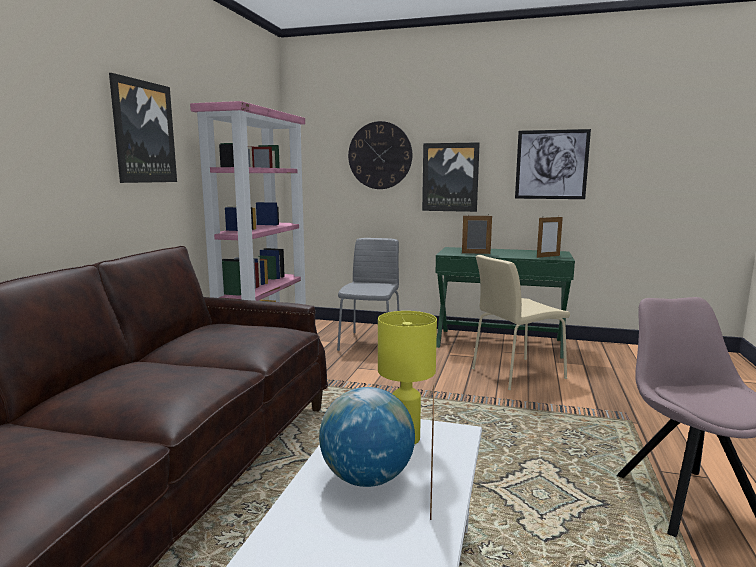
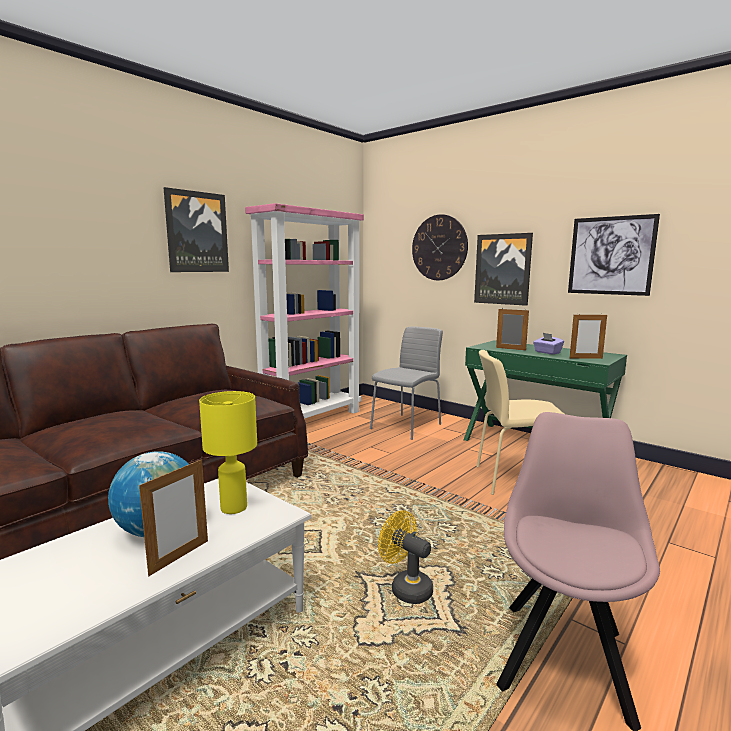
camera: 25 degrees right, 0 degrees up
(510, 254) = (547, 352): none -> purple tissue box
(527, 484) = (406, 588): none -> yellow fan

